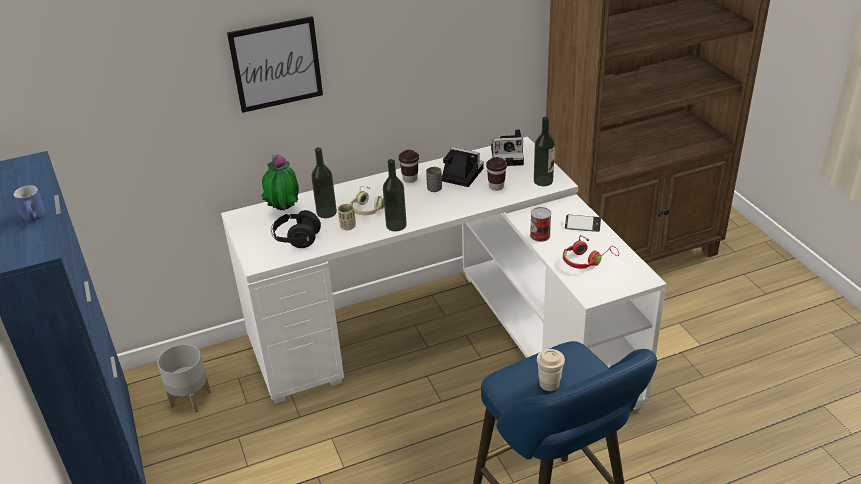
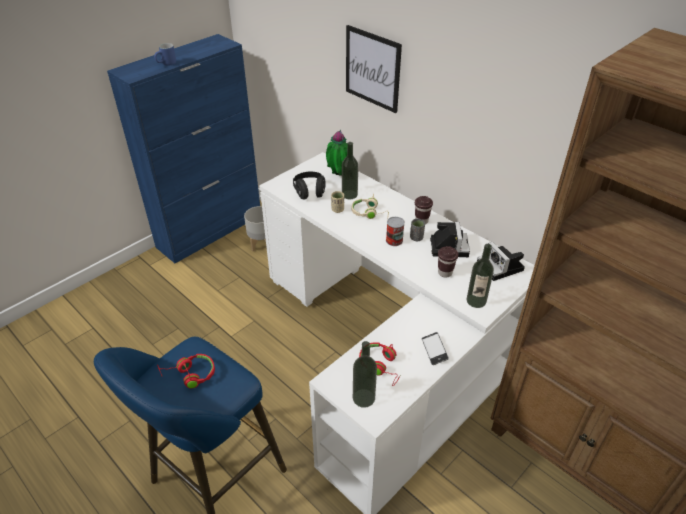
camera: 65 degrees right, 5 degrees up
(396, 225) = (353, 232): bottle -> bottle (363, 398)
(540, 235) = (401, 324): can -> can (394, 240)
(549, 384) = (189, 375): beige cup -> red headphones

